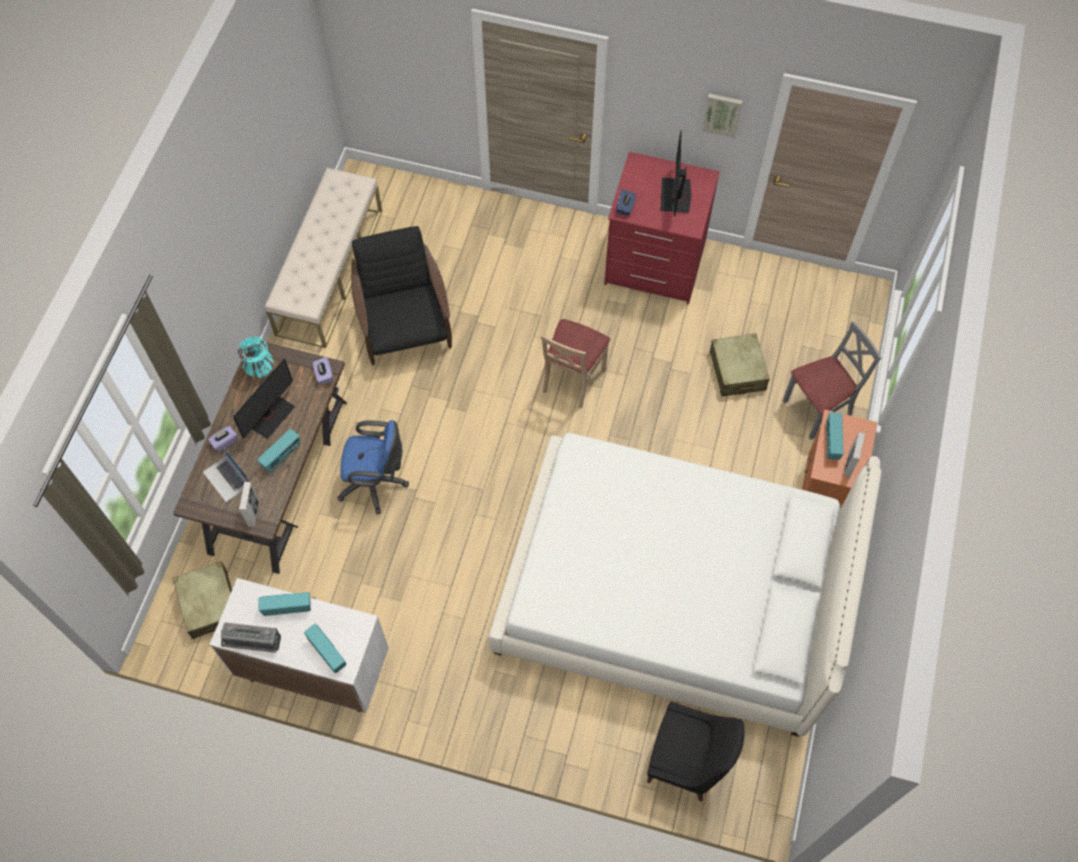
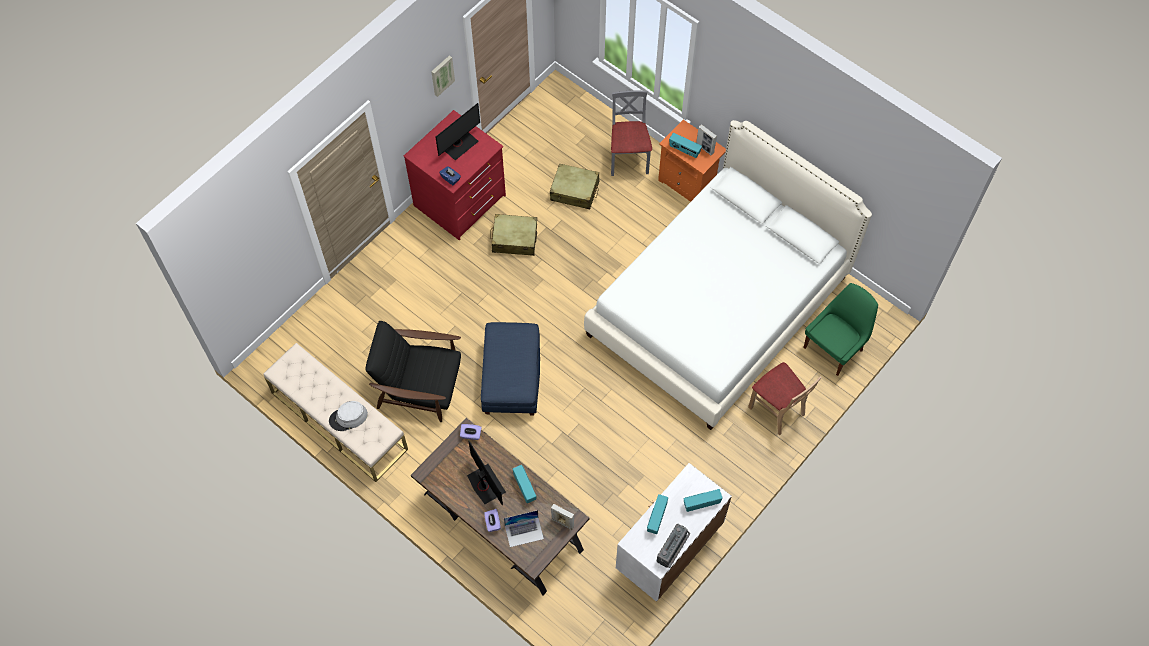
camera: 65 degrees left, 0 degrees up
(210, 604) = (584, 606): beige suitcase -> beige suitcase (514, 239)
(260, 369) = (442, 477): turquoise vase -> none
(309, 261) = (348, 417): none -> grey hat
(376, 483) = (543, 456): blue office chair -> none
(458, 410) = (511, 378): none -> blue ottoman
(572, 379) = (526, 294): beige chair -> beige chair (777, 410)
(676, 196) = (459, 144): monitor -> monitor turned 75 degrees counterclockwise
(686, 762) = (834, 347): black chair -> green chair

